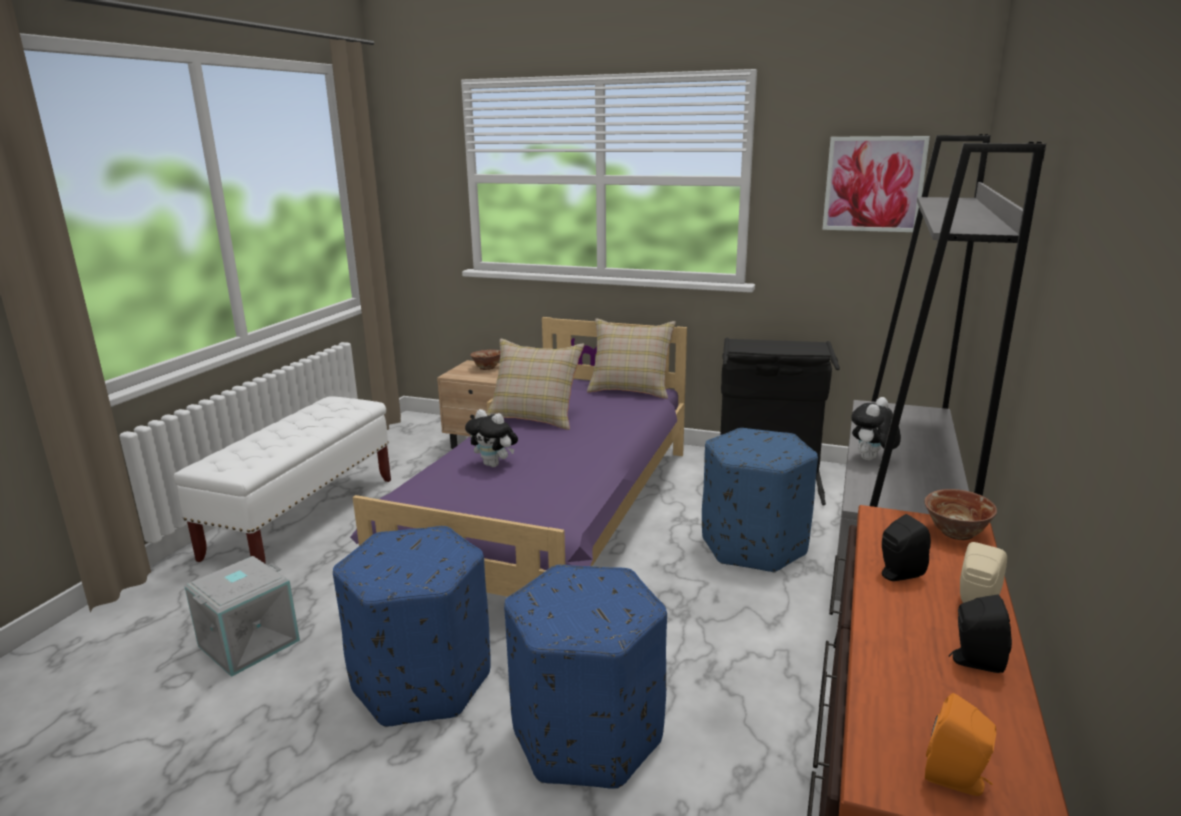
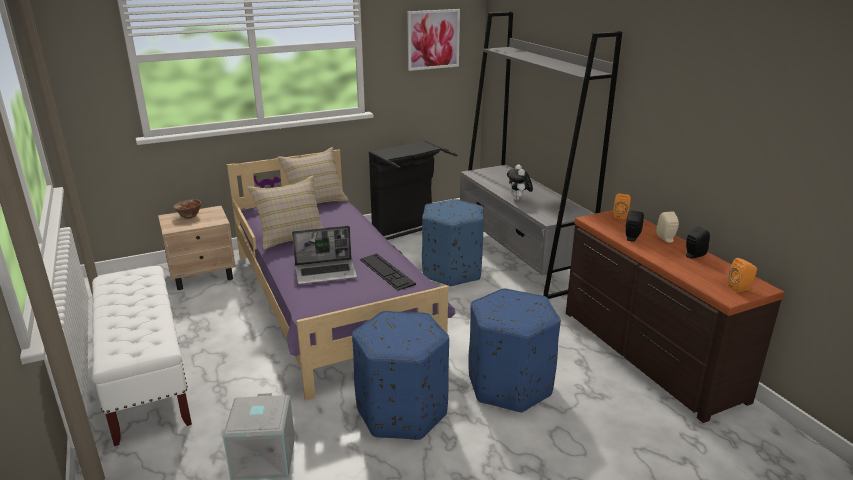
camera: 45 degrees left, 5 degrees up
(494, 464) = (326, 273): plush toy -> laptop
(553, 488) = (386, 271): none -> keyboard
(956, 533) = (621, 216): bowl -> orange speaker

